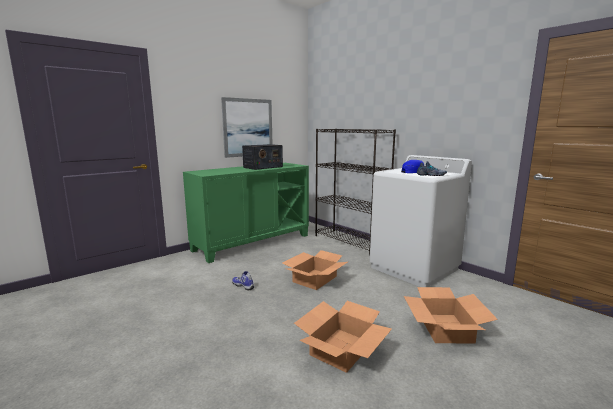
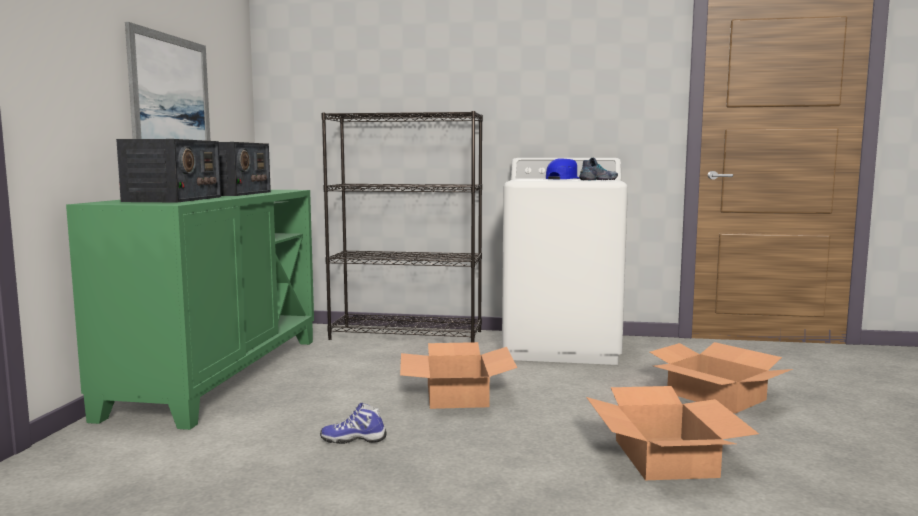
camera: 40 degrees left, 5 degrees down
(223, 171) = (173, 199): none -> radio

